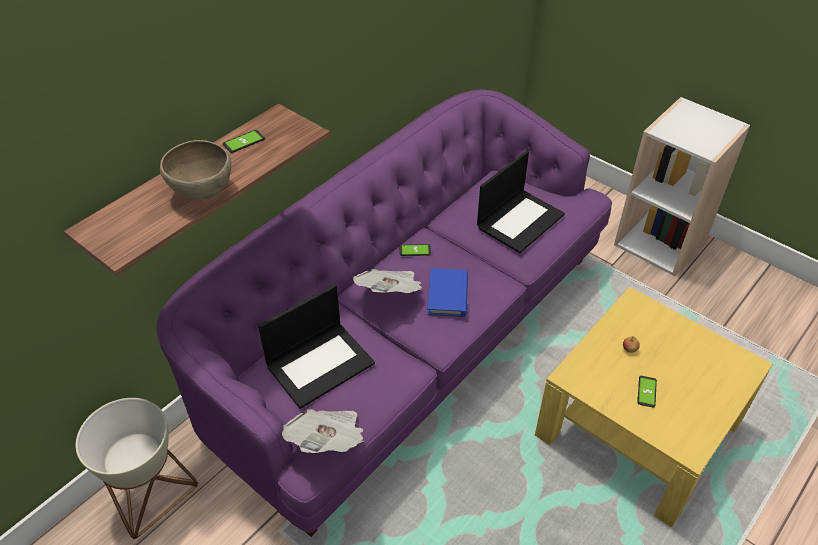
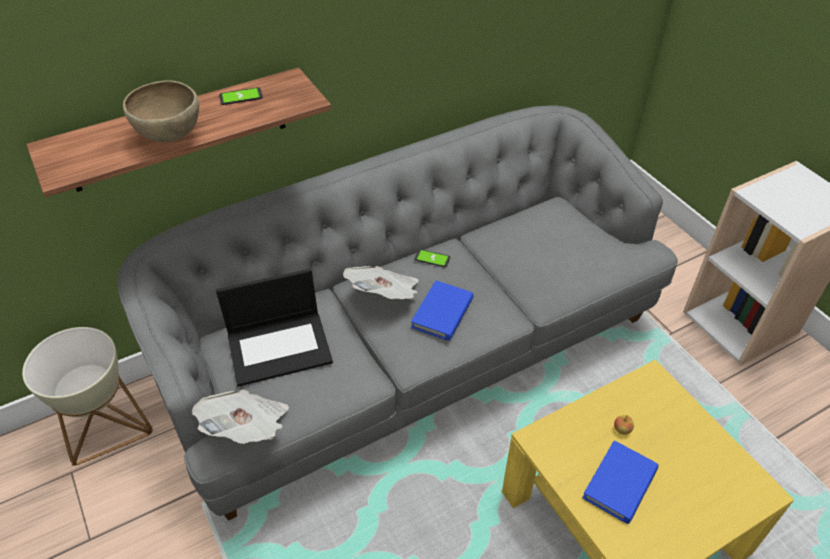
camera: 20 degrees right, 0 degrees up
(408, 341) = (414, 353): purple sofa -> grey sofa
(520, 220) = (559, 255): laptop -> none
(646, 392) = (620, 484): phone -> blue book

